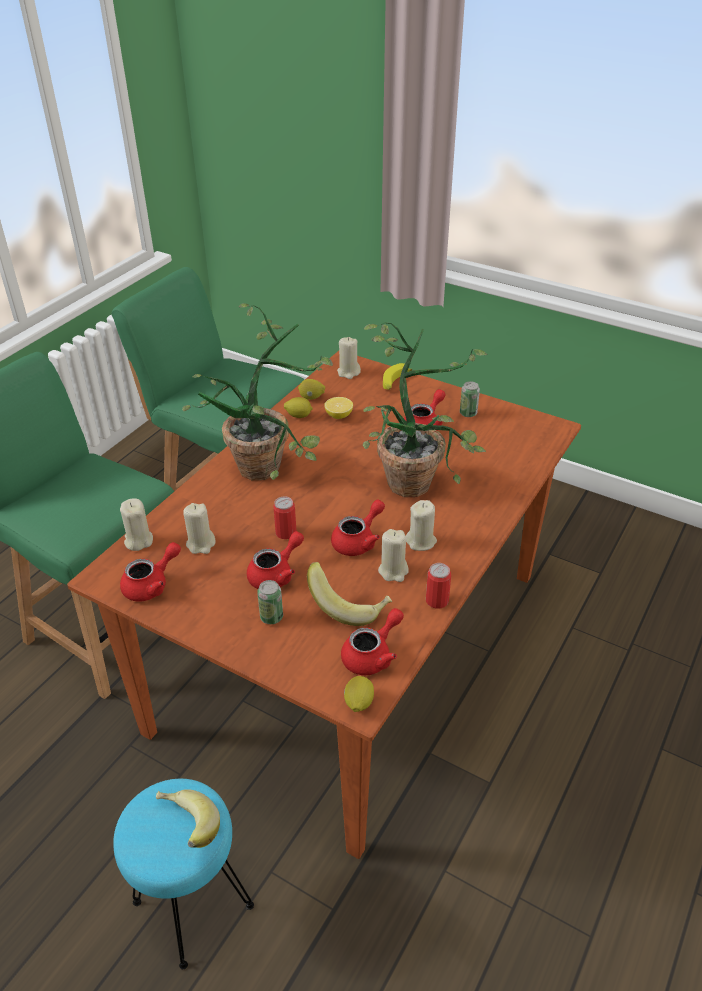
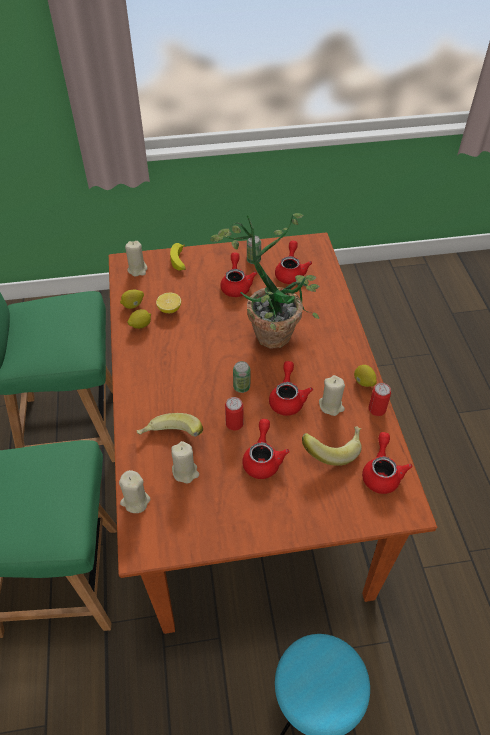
camera: 40 degrees left, 10 degrees up
(151, 585) = (187, 528): red teapot -> red teapot (290, 272)
(186, 828) = (334, 673): banana -> banana (171, 439)
(271, 465) = (165, 377): potted plant -> none
(271, 617) = (295, 492): can -> can (241, 387)
(358, 703) = (408, 511): lemon -> lemon (364, 382)
(421, 541) = (324, 373): beige candle -> none

